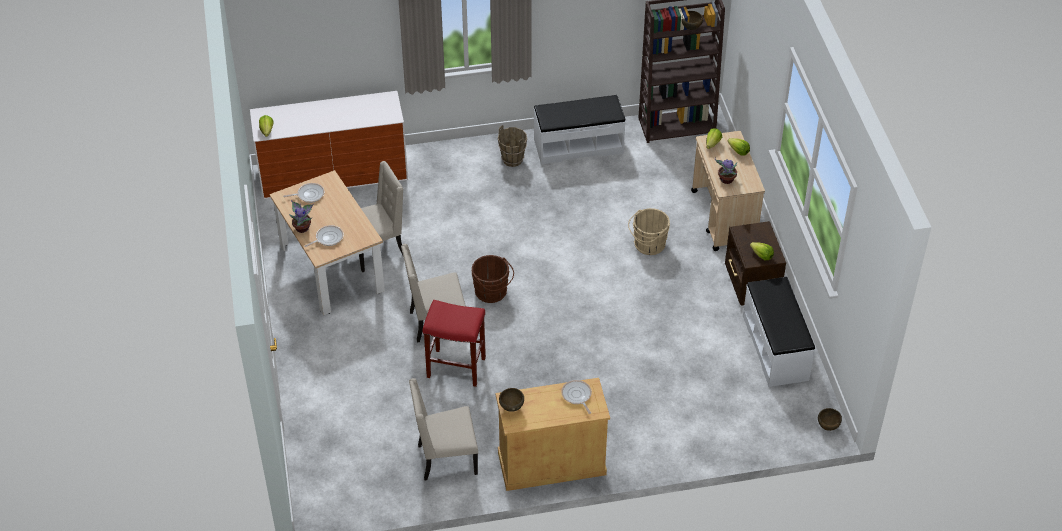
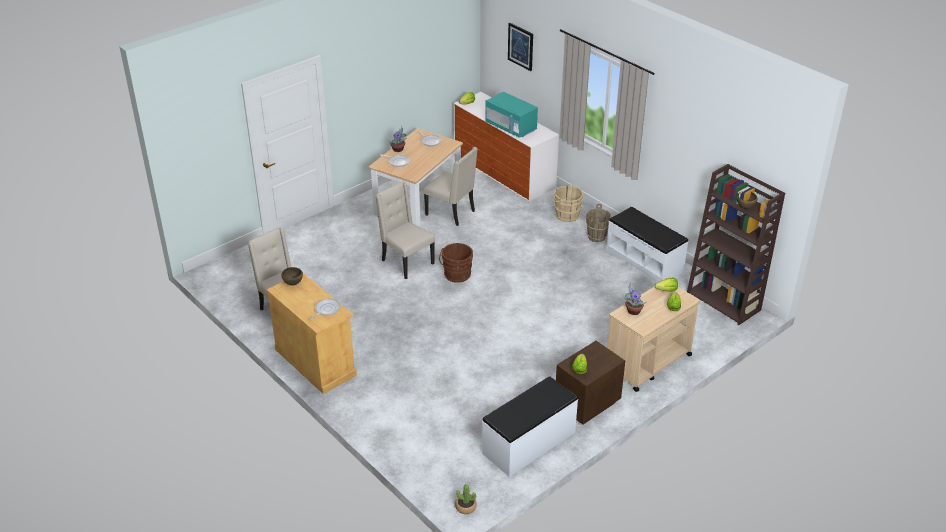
camera: 60 degrees right, 10 degrees down
(311, 27) = (520, 46): none -> picture
(350, 119) = (511, 127): none -> turquoise microwave
(455, 367) = (372, 285): red stool -> none
(648, 245) = (576, 332): beige bucket -> beige bucket (565, 214)
(828, 427) = (465, 507): brown bowl -> potted plant

